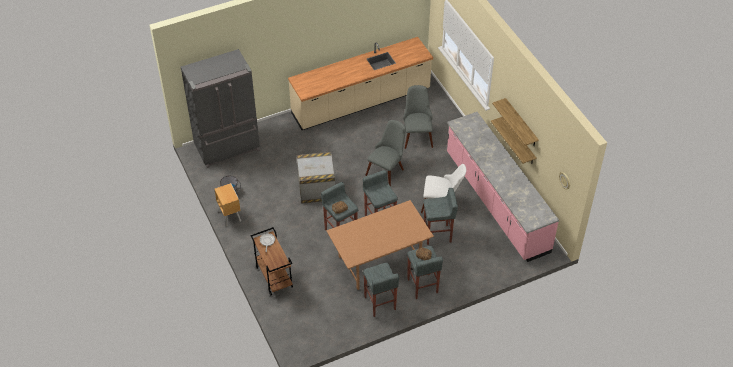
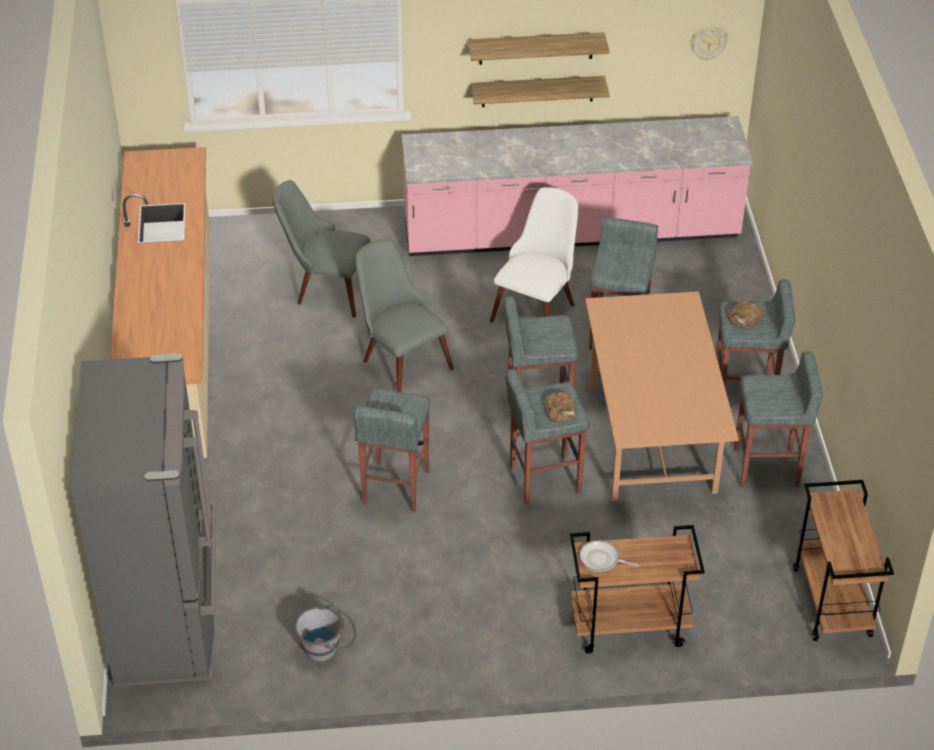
camera: 70 degrees left, 5 degrees down
(230, 216) = (401, 667): brown nightstand -> none
(312, 341) = (833, 603): none -> brown cart
(316, 188) = (394, 487): crate -> grey stool

